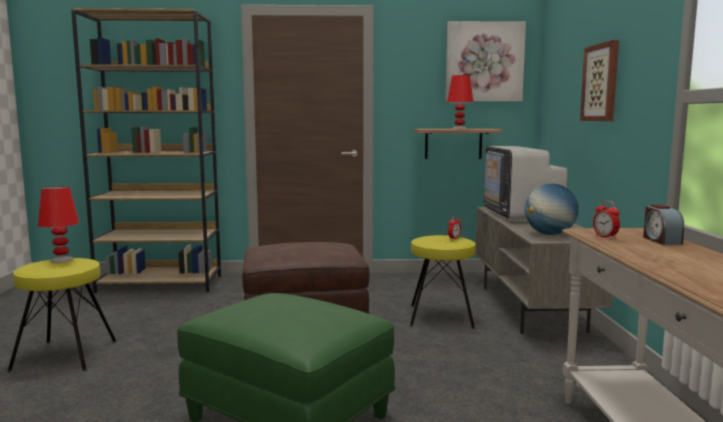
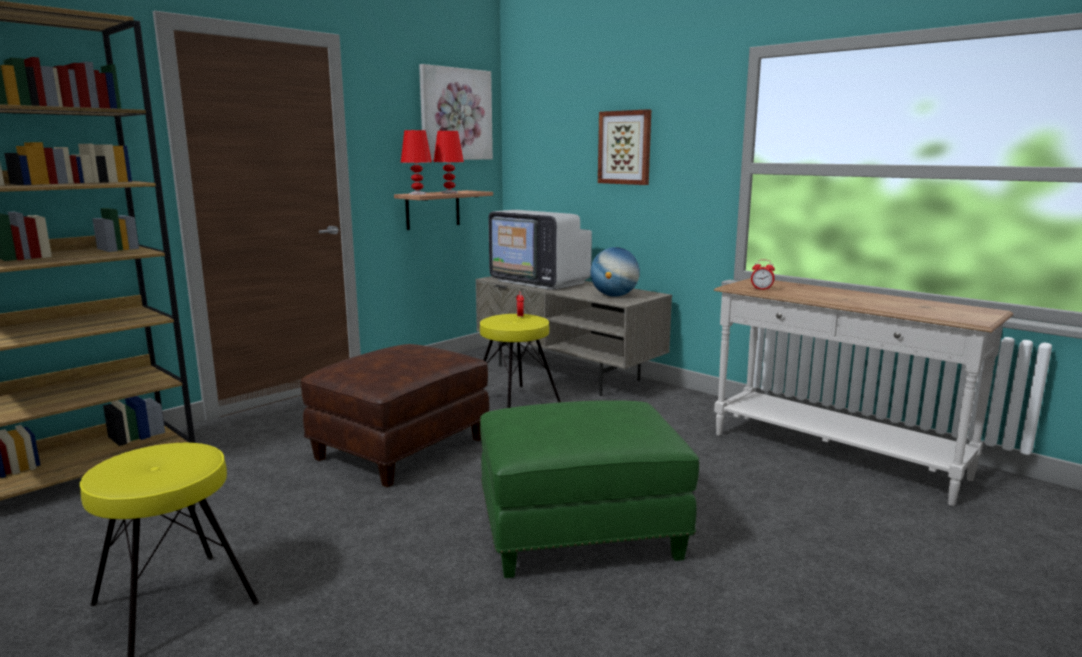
camera: 45 degrees left, 5 degrees up
(62, 260) = (135, 456): red table lamp -> red table lamp (418, 194)
(661, 240) = (792, 286): alarm clock -> none

